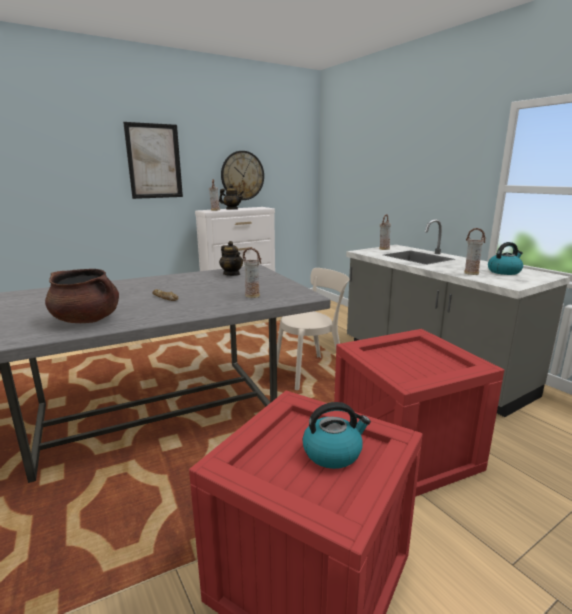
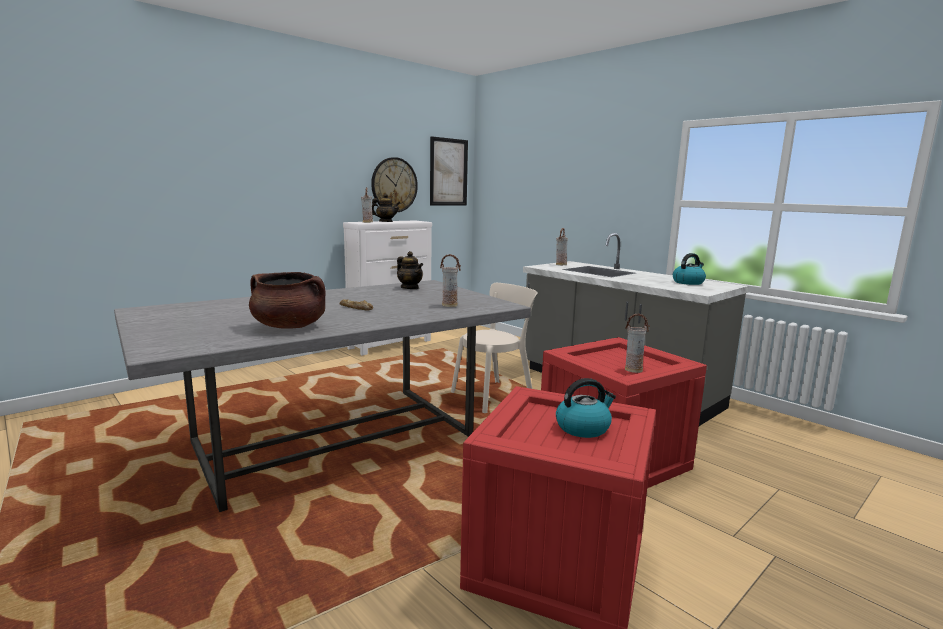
camera: 10 degrees left, 5 degrees down
(154, 161) = (300, 165): picture -> picture (448, 172)
(471, 273) = (659, 284): vase -> vase (633, 370)

